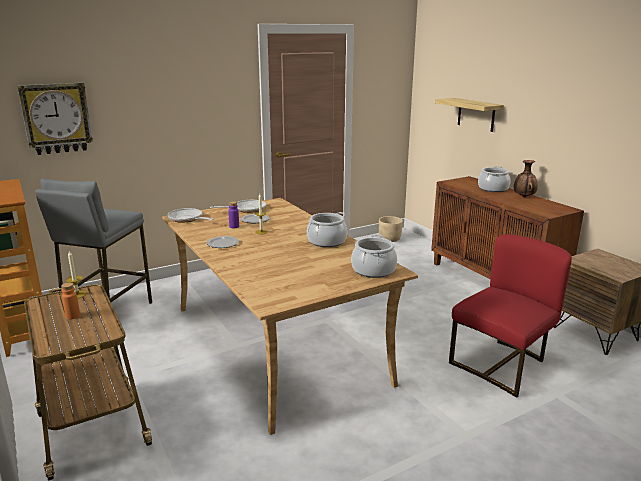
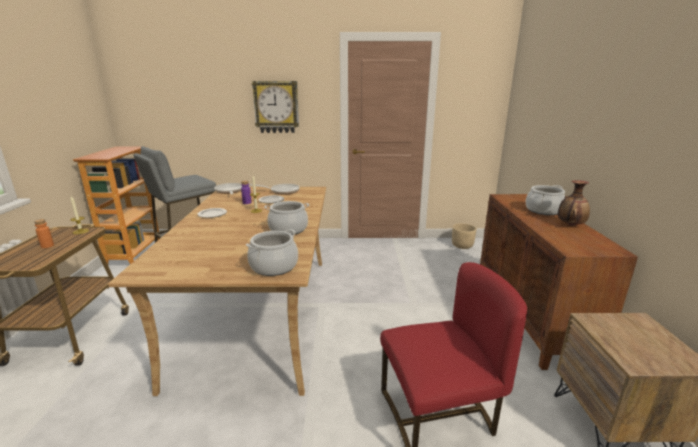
camera: 30 degrees right, 0 degrees up
(56, 118) = (175, 105): wall clock -> wall clock (276, 107)
(476, 114) = (551, 125): shelf -> none

